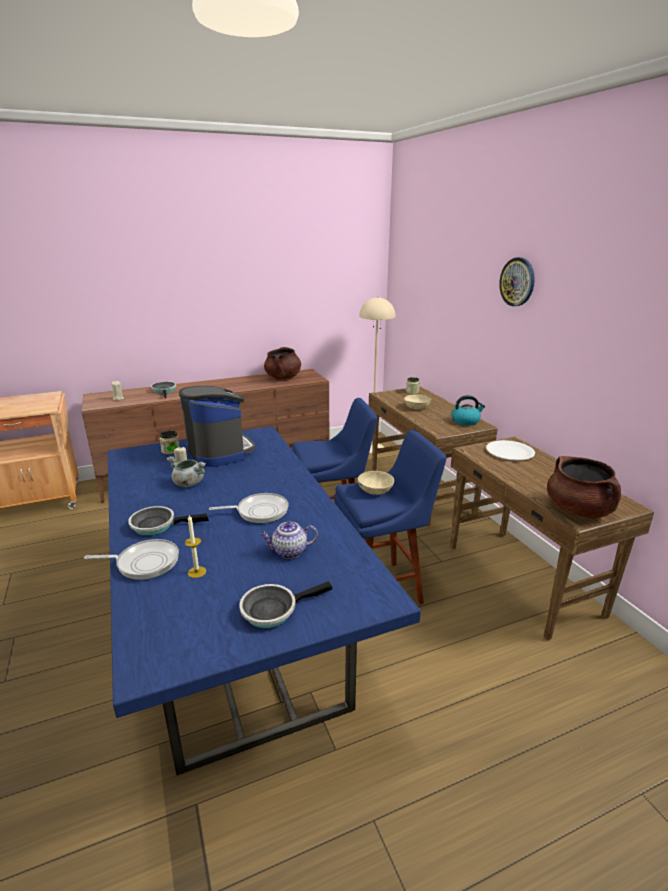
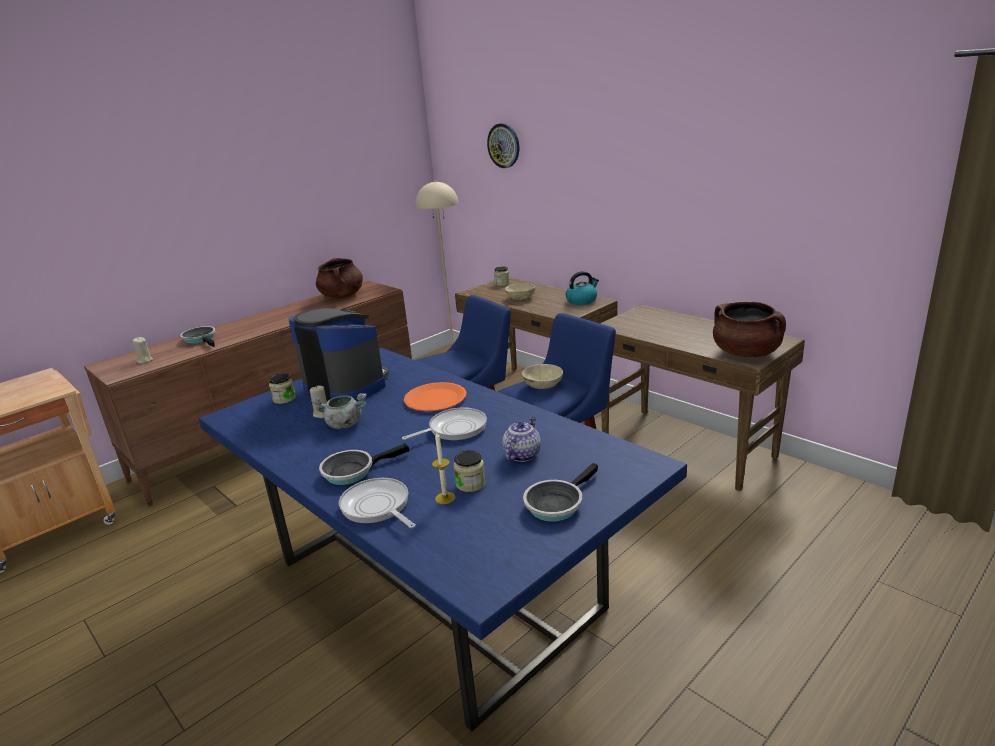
camera: 20 degrees left, 0 degrees up
(144, 562) = (377, 507): frying pan -> frying pan turned 105 degrees counterclockwise
(226, 566) = (470, 484): none -> jar
(270, 480) = (435, 399): none -> orange plate
(289, 552) = (522, 454): teapot -> teapot turned 150 degrees clockwise
(510, 452) = (647, 319): white plate -> none
(517, 282) = (614, 141): wall clock -> wall clock (504, 145)

